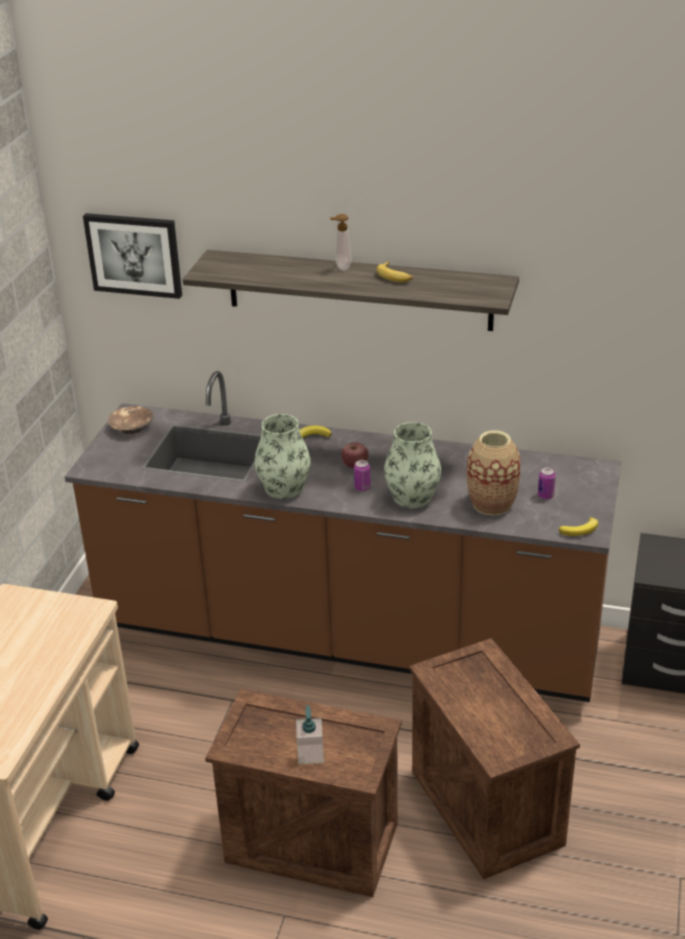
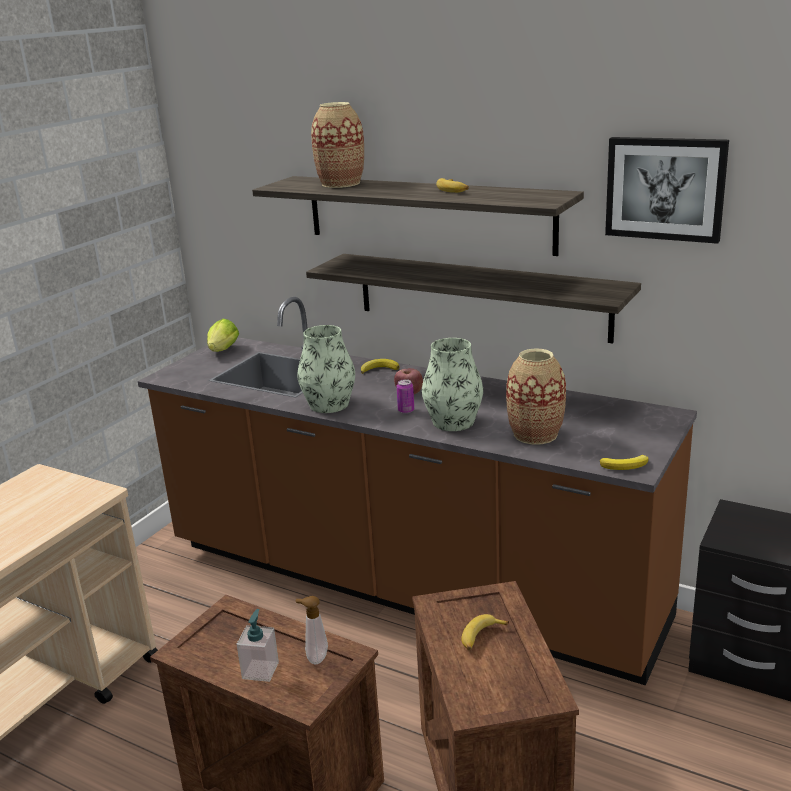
camera: 15 degrees right, 10 degrees down
(132, 427) = (222, 351): brown bowl -> lettuce
(134, 254) = (234, 184): picture -> picture (665, 188)
(271, 266) = (341, 183): none -> vase
(341, 268) = (406, 185): soap dispenser -> soap dispenser (315, 658)
(413, 364) = (480, 296): none -> shelf
(483, 695) = (481, 637): none -> banana
(545, 496) = (598, 433): can -> none

